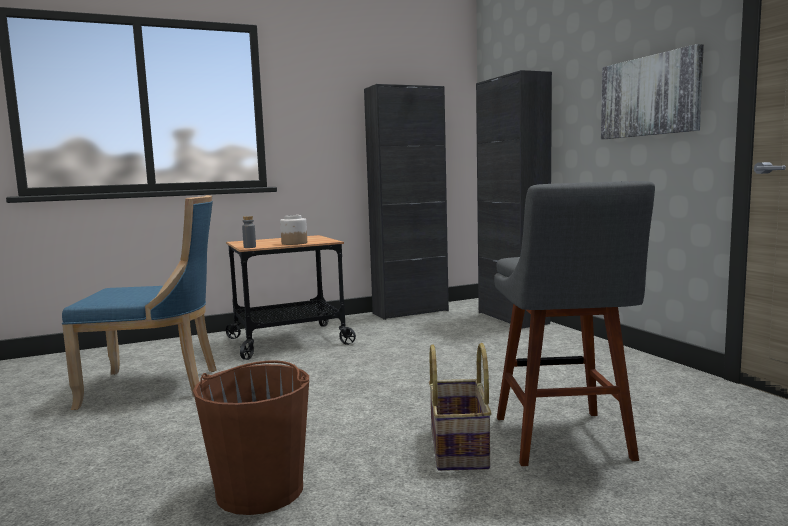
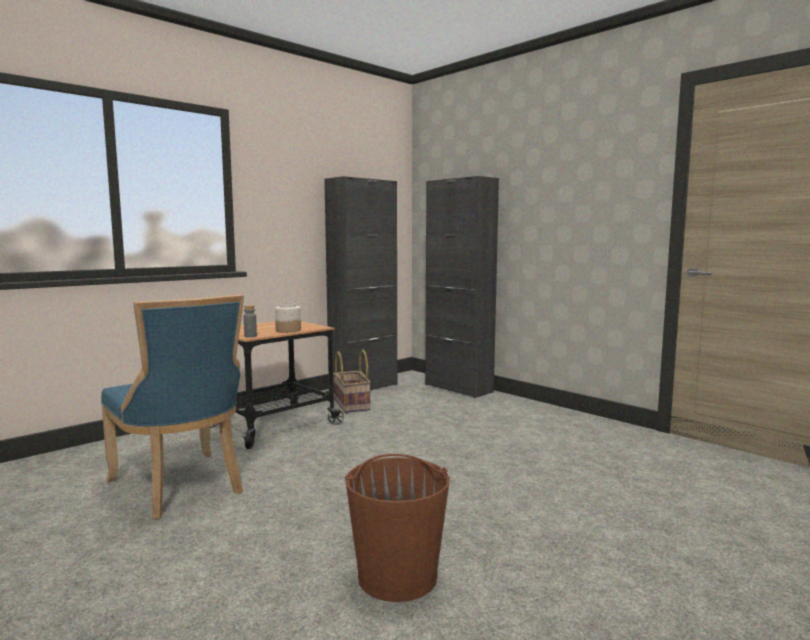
camera: 20 degrees left, 0 degrees up
(157, 386) = (181, 487): blue chair -> blue chair turned 75 degrees clockwise
(460, 448) = (526, 512): basket -> basket (352, 404)
(564, 441) = (596, 495): grey stool -> none
(650, 96) = (593, 208): picture -> none

